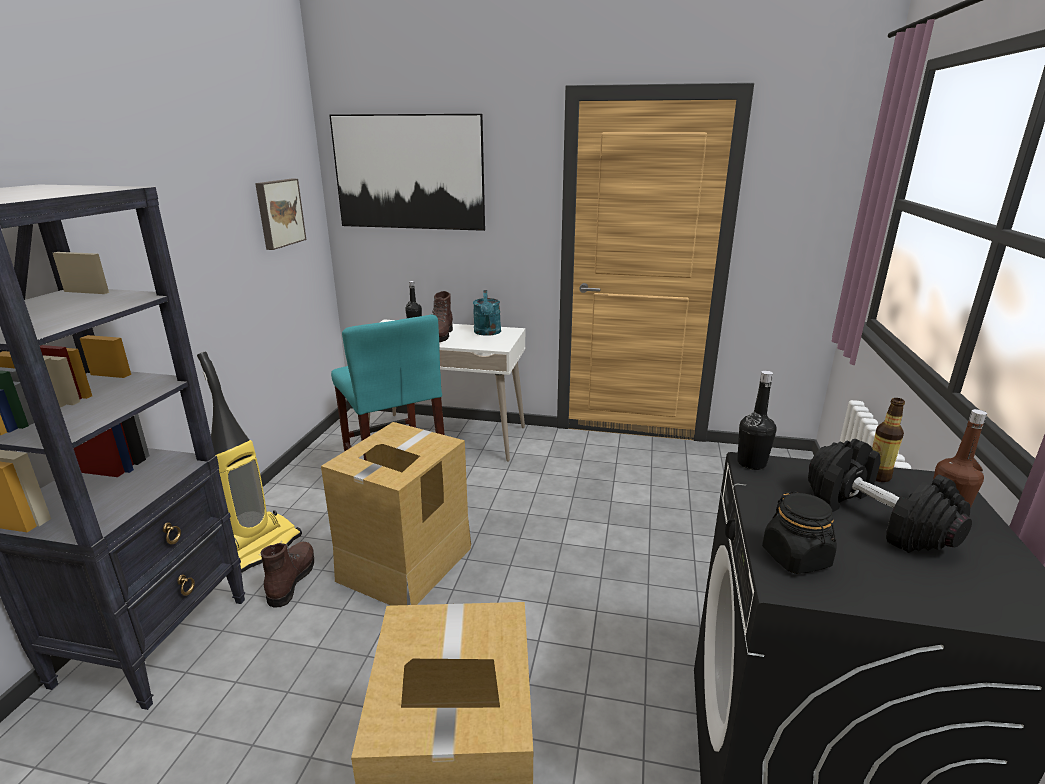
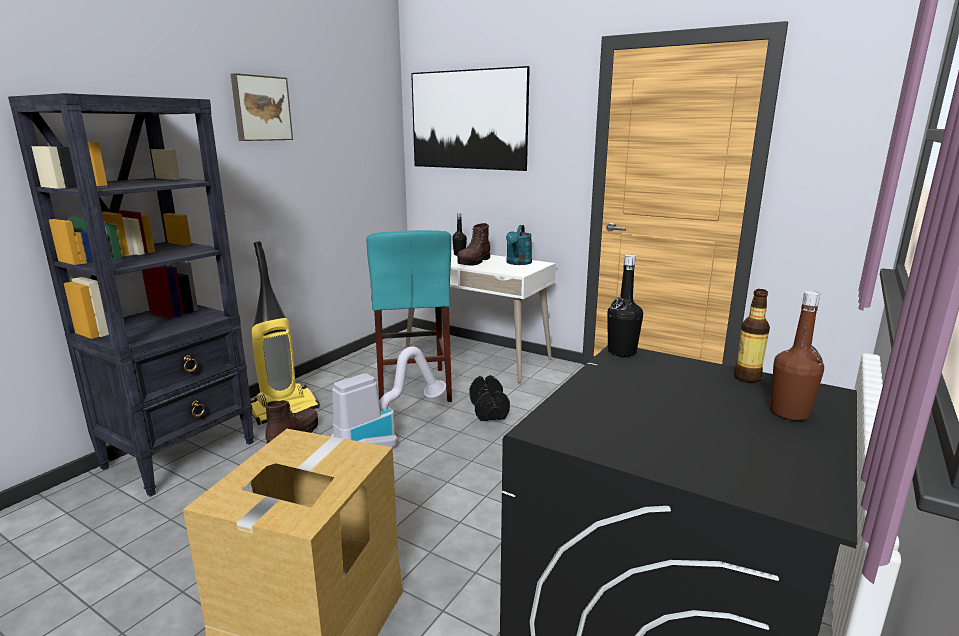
camera: 20 degrees right, 5 degrees down
(279, 213) = (355, 149): picture -> picture (261, 108)
(404, 563) = (385, 441): cardboard box -> vacuum cleaner
(796, 558) = (578, 415): black jar -> none
(877, 518) = (703, 404): black dumbbell -> black dumbbell (489, 410)

